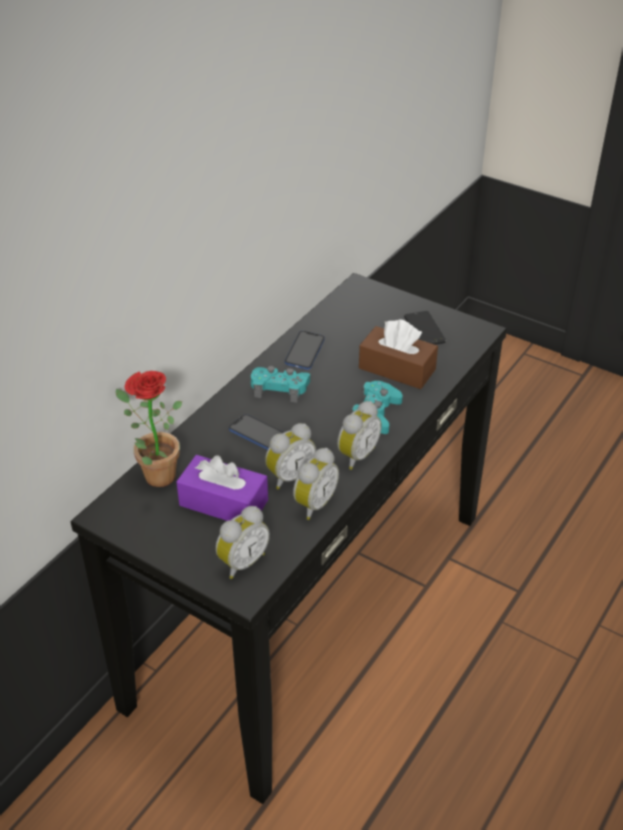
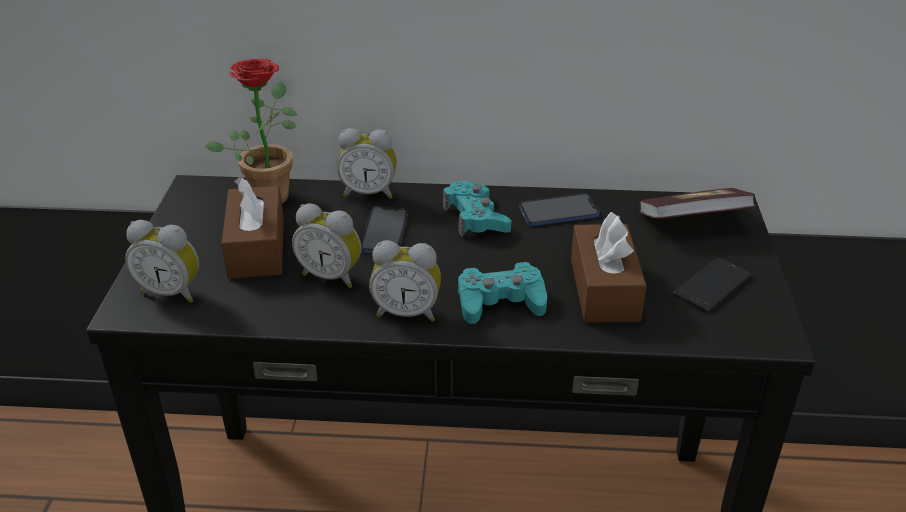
camera: 60 degrees right, 5 degrees down
(223, 503) = (257, 248): purple tissue box -> brown tissue box
(313, 504) = (297, 309): alarm clock -> alarm clock (369, 192)
(361, 307) = (692, 222): none -> book

